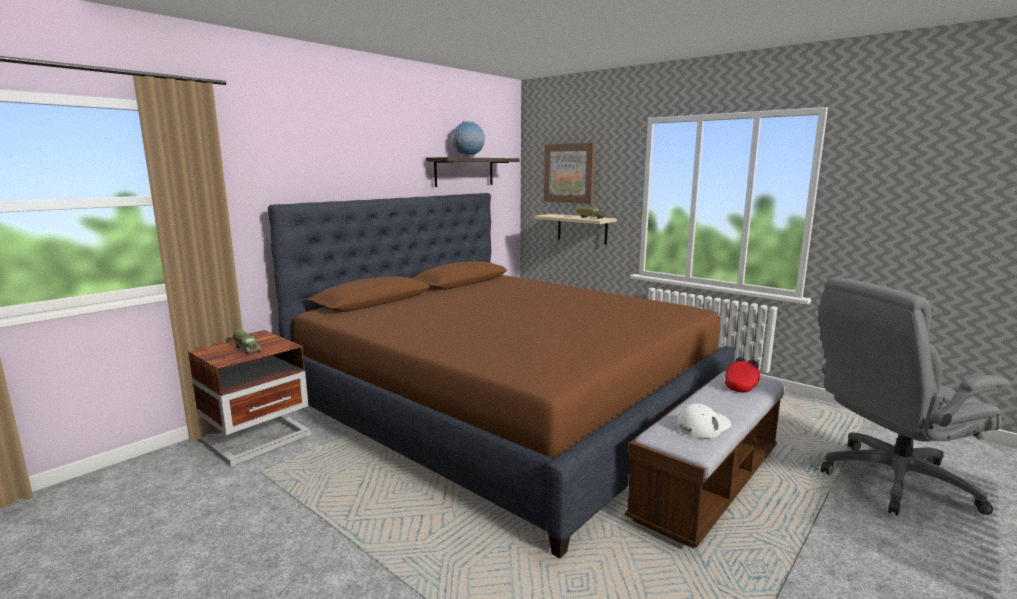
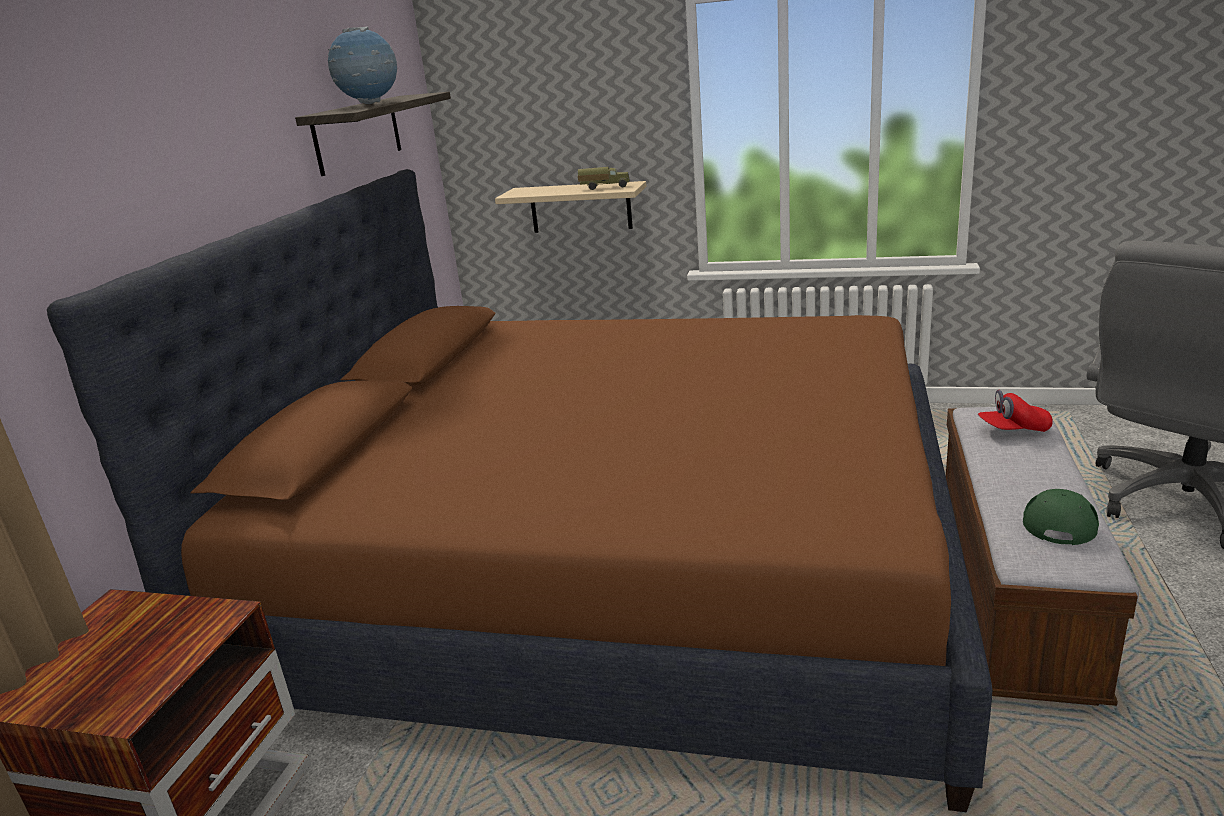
camera: 25 degrees left, 10 degrees up
(248, 349) = (140, 657): toy truck -> none
(569, 173) = (540, 108): picture -> none
(703, 426) = (1060, 520): white cap -> green cap
(741, 385) = (1013, 430): red cap -> red cap turned 105 degrees counterclockwise

